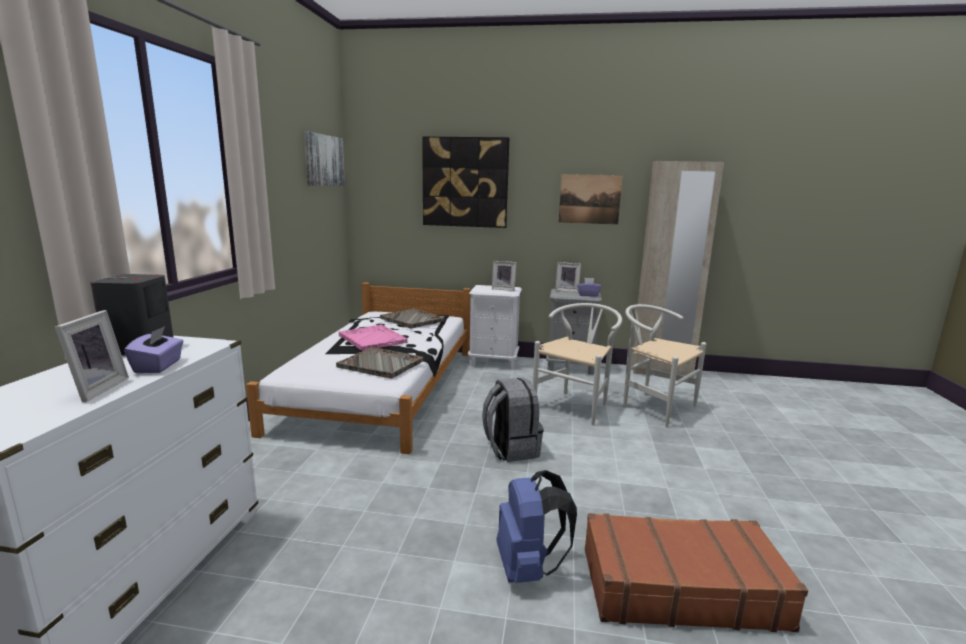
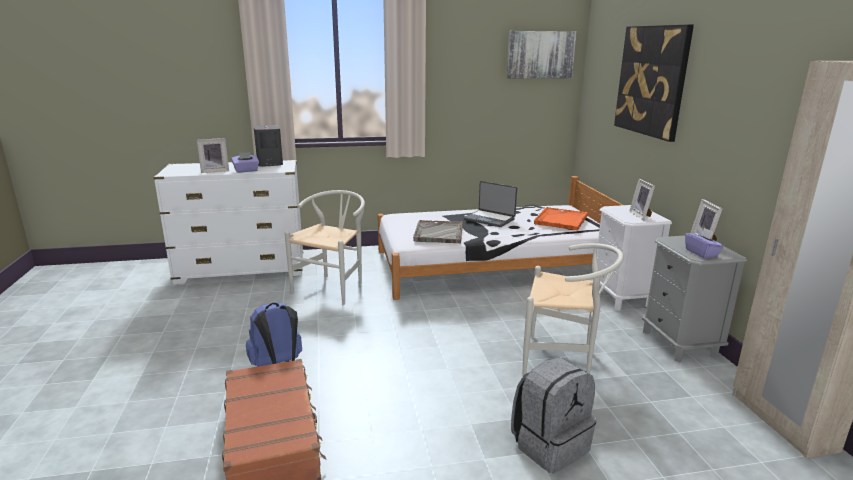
camera: 70 degrees right, 5 degrees up
(372, 339) = (490, 219): pink tray -> laptop
(412, 320) = (560, 220): grey tray -> orange tray
(510, 449) = (433, 337): grey backpack -> grey backpack (549, 445)
(589, 199) = (760, 116): picture -> none
(653, 406) = (627, 416): white chair -> white chair (333, 287)

